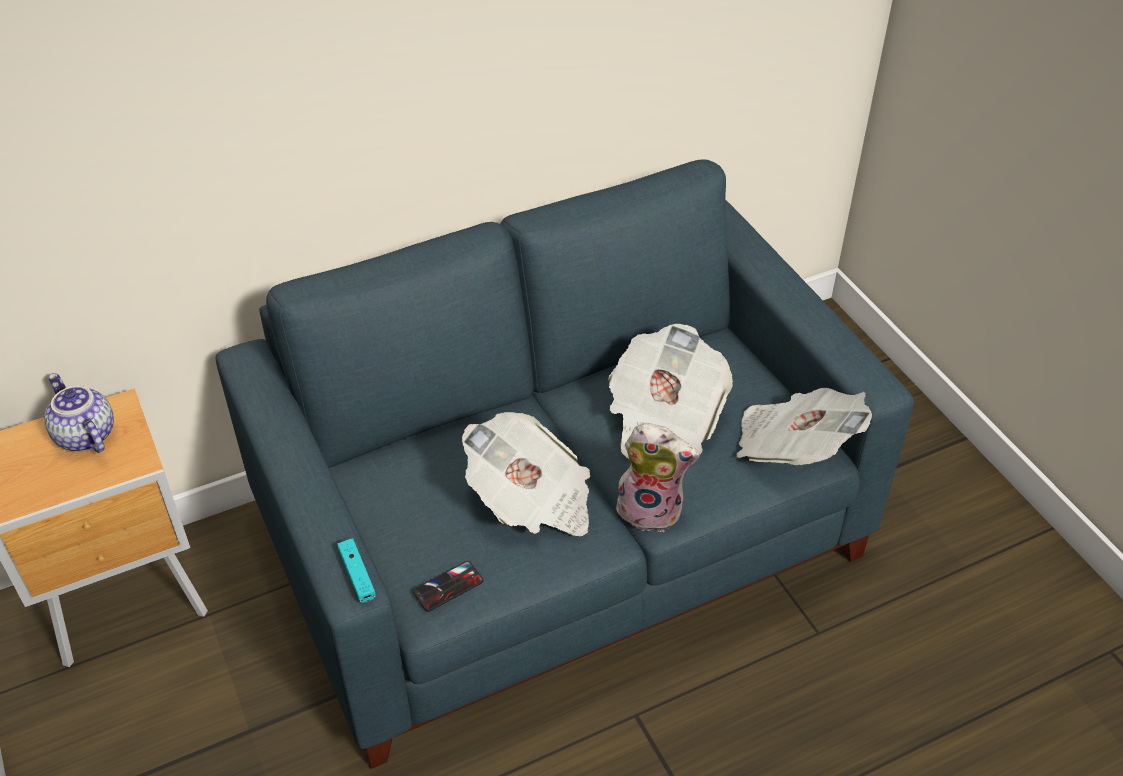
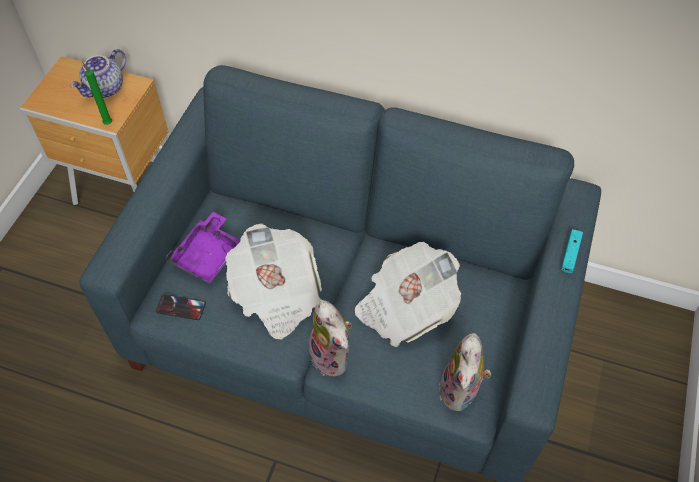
camera: 45 degrees right, 10 degrees up
(84, 436) = (105, 89): teapot -> teapot turned 150 degrees counterclockwise
(136, 466) = (107, 123): none -> green candle
(357, 575) = (114, 264): turquoise game controller -> turquoise game controller (570, 254)
(413, 520) = (208, 255): none -> purple tray
(794, 447) = (461, 391): newspaper -> plush toy

